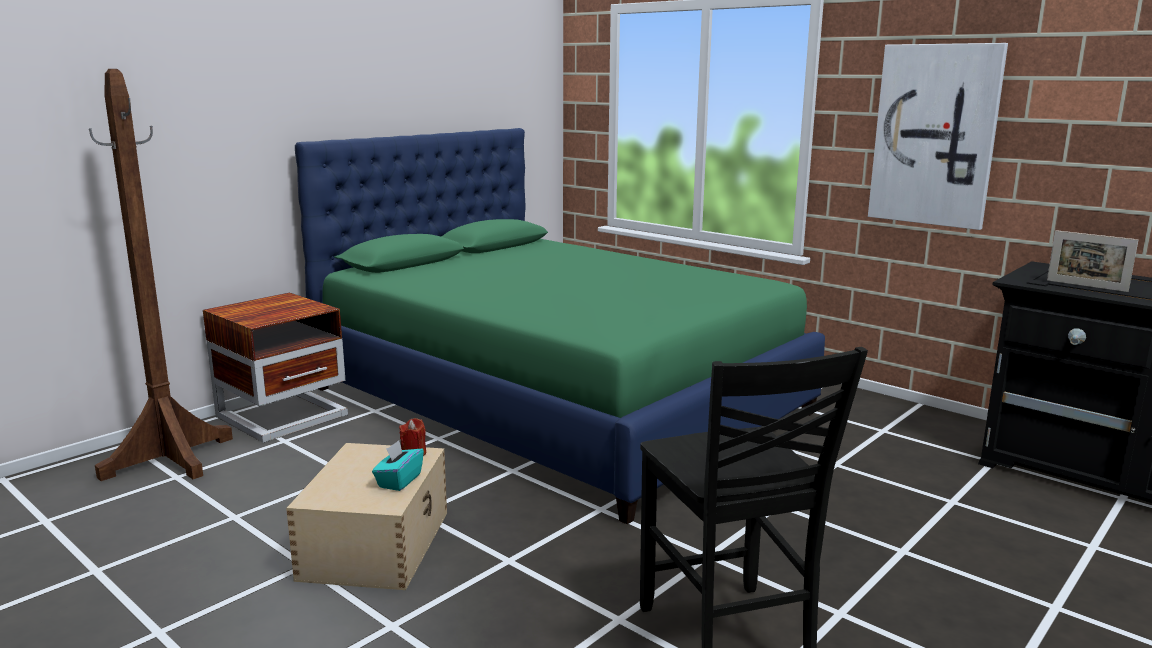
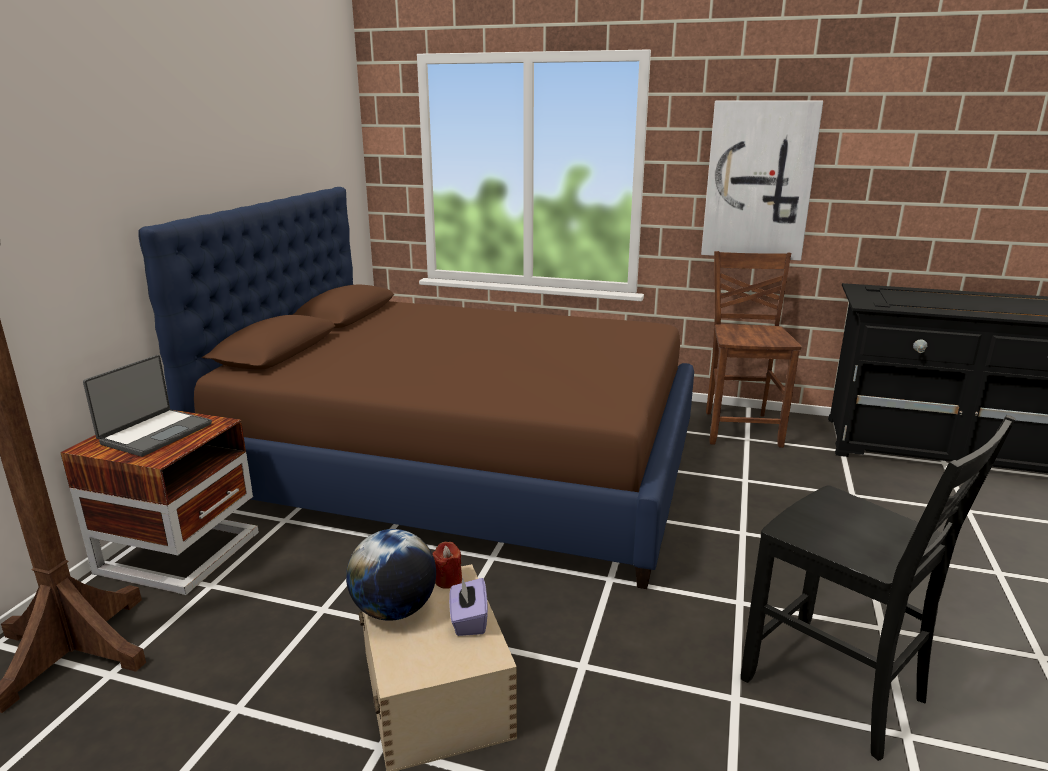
camera: 25 degrees left, 5 degrees up
(272, 308) = (155, 433): none -> laptop
(353, 462) = (394, 610): none -> globe
(399, 481) = (468, 620): turquoise tissue box -> purple tissue box
(556, 400) = (461, 466): green bed -> brown bed
(887, 420) = (741, 428): none -> brown chair
(1086, 286) = (914, 303): picture frame -> none

